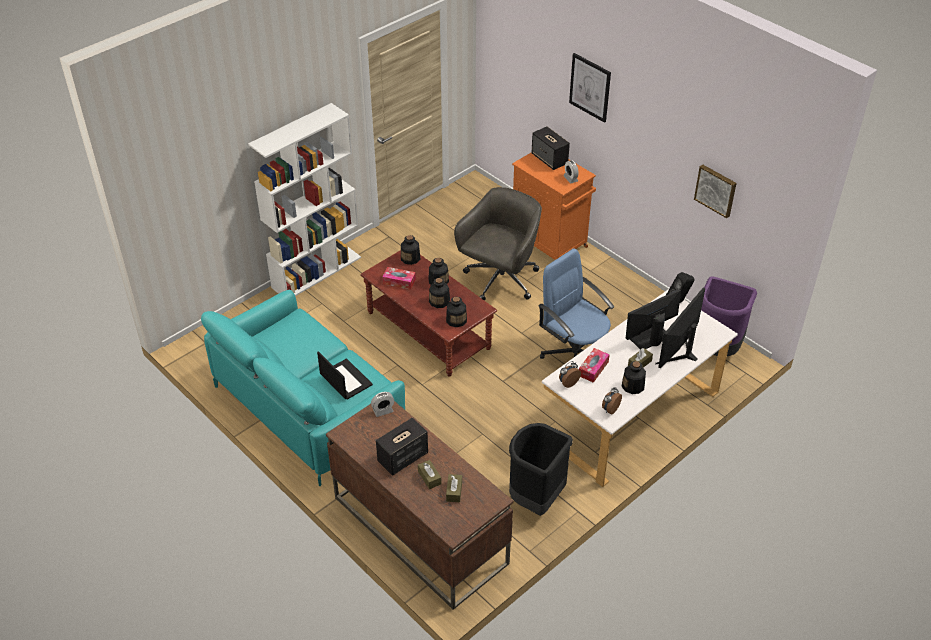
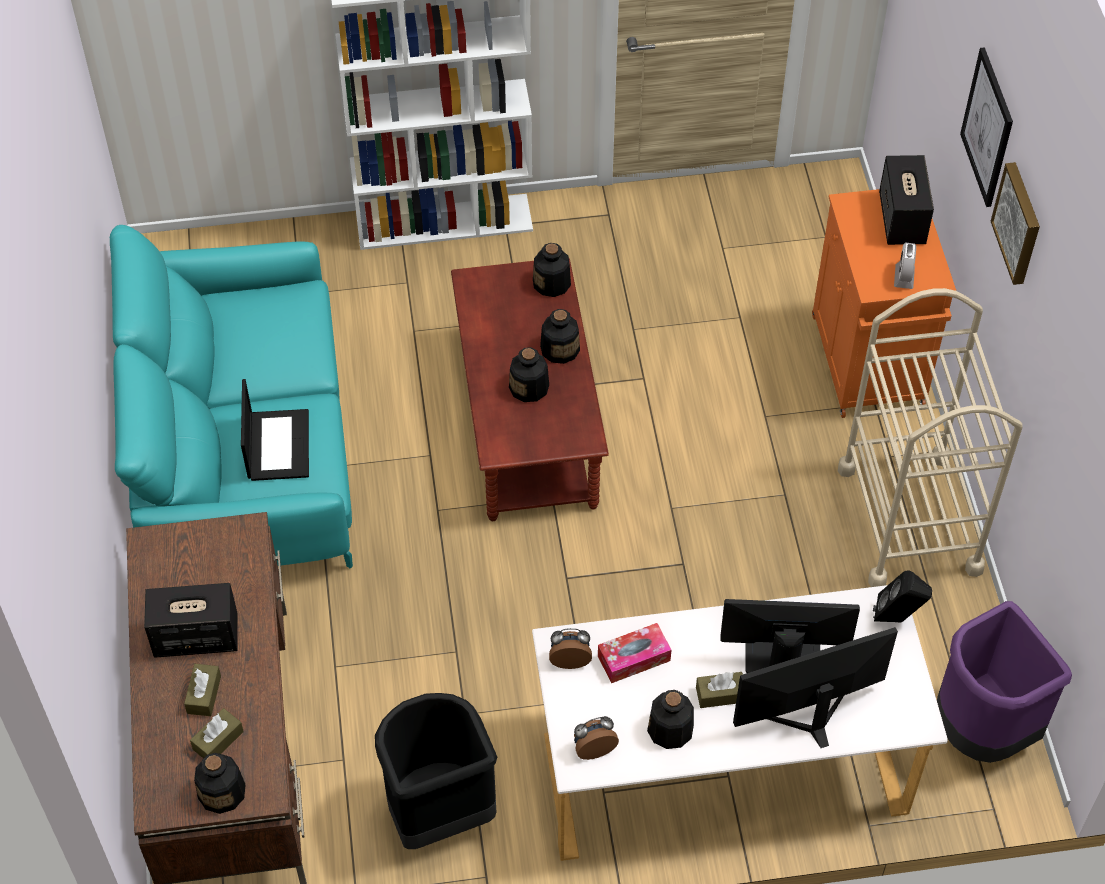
camera: 35 degrees right, 10 degrees up
(383, 411) = (237, 539): alarm clock -> none
(399, 282) = (497, 317): tissue box -> none
(456, 320) = (526, 436): bottle -> bottle (222, 792)
(500, 280) = (719, 392): grey office chair -> none
(574, 353) = (726, 596): blue office chair -> none
(618, 289) = (909, 519): none -> beige cart
(716, 190) = (1072, 452): picture -> picture (1019, 223)

